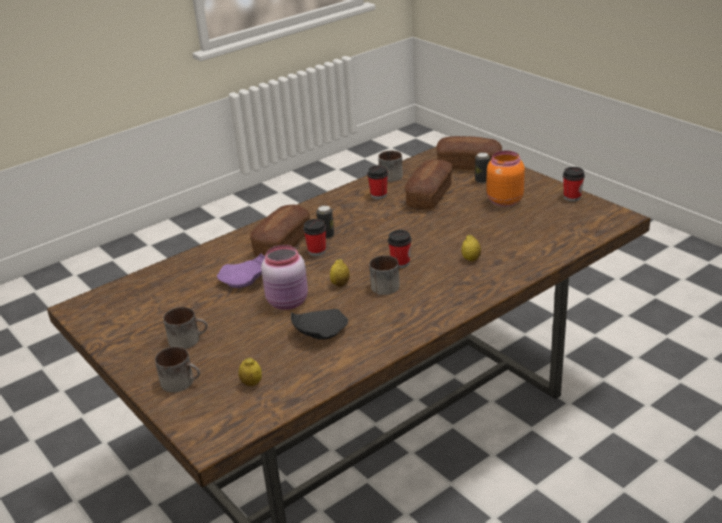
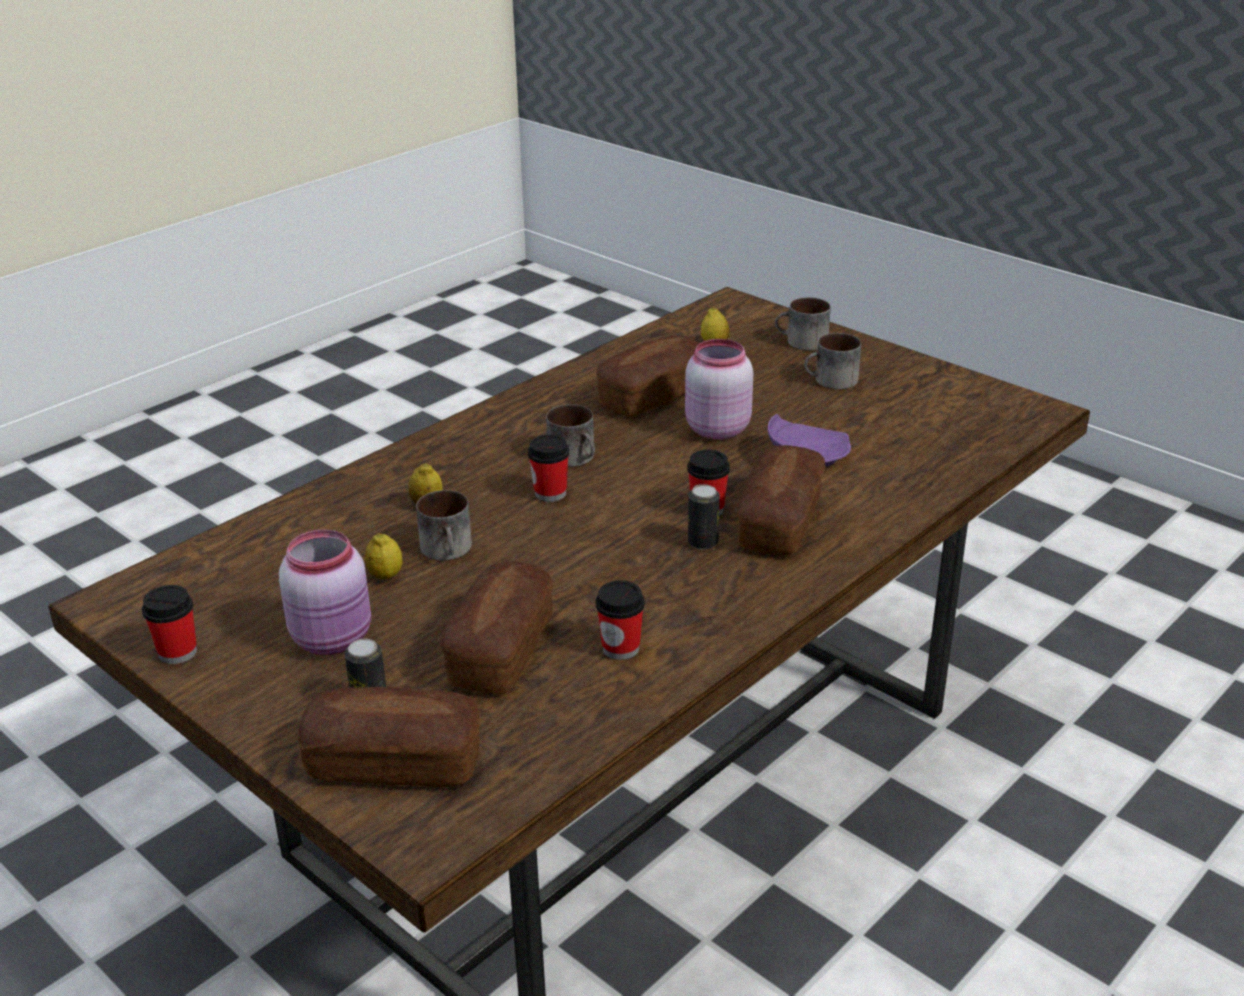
camera: 170 degrees right, 0 degrees up
(319, 332) = (652, 395): black plate -> bread
(340, 284) = (644, 457): lemon -> lemon (385, 575)
(389, 175) = (606, 718): mug -> mug (449, 550)
(503, 201) = (334, 638): orange jar -> pink jar

